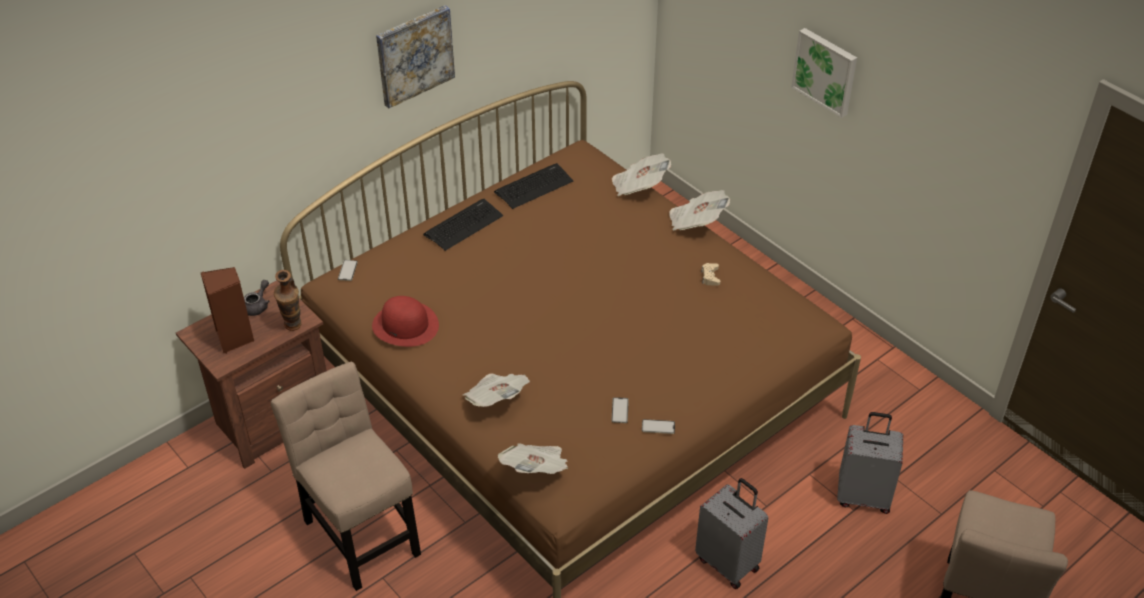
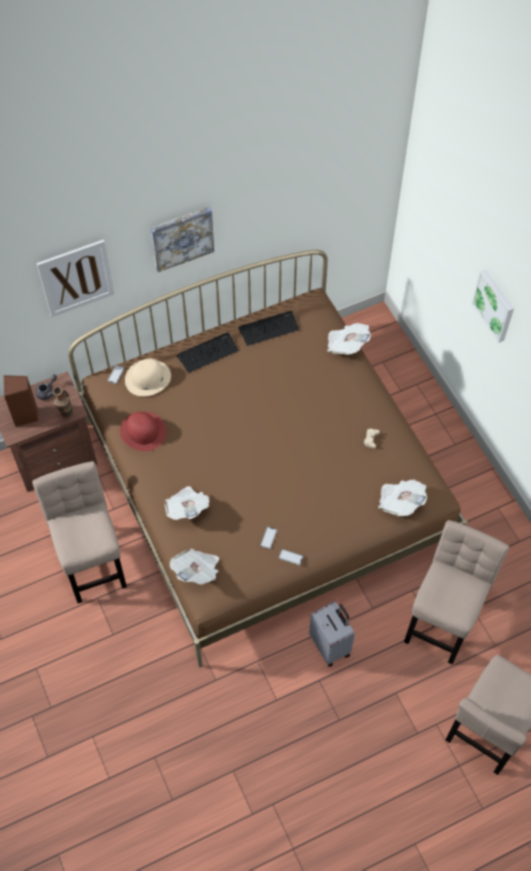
camera: 15 degrees right, 15 degrees up
(286, 116) = (76, 278): none -> picture
(392, 266) = (147, 378): none -> beige hat
(696, 222) = (378, 387): newspaper -> newspaper (400, 502)
(863, 496) = (444, 617): grey suitcase -> beige chair

